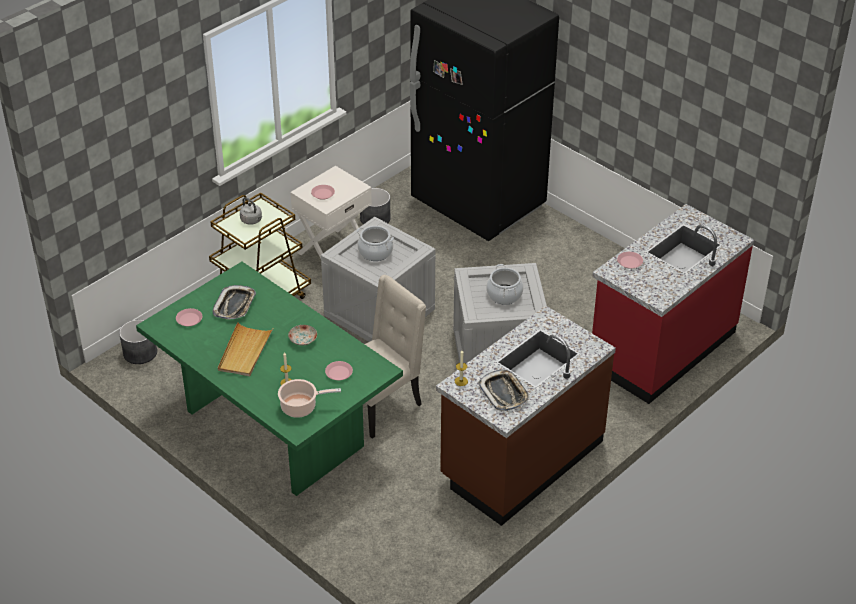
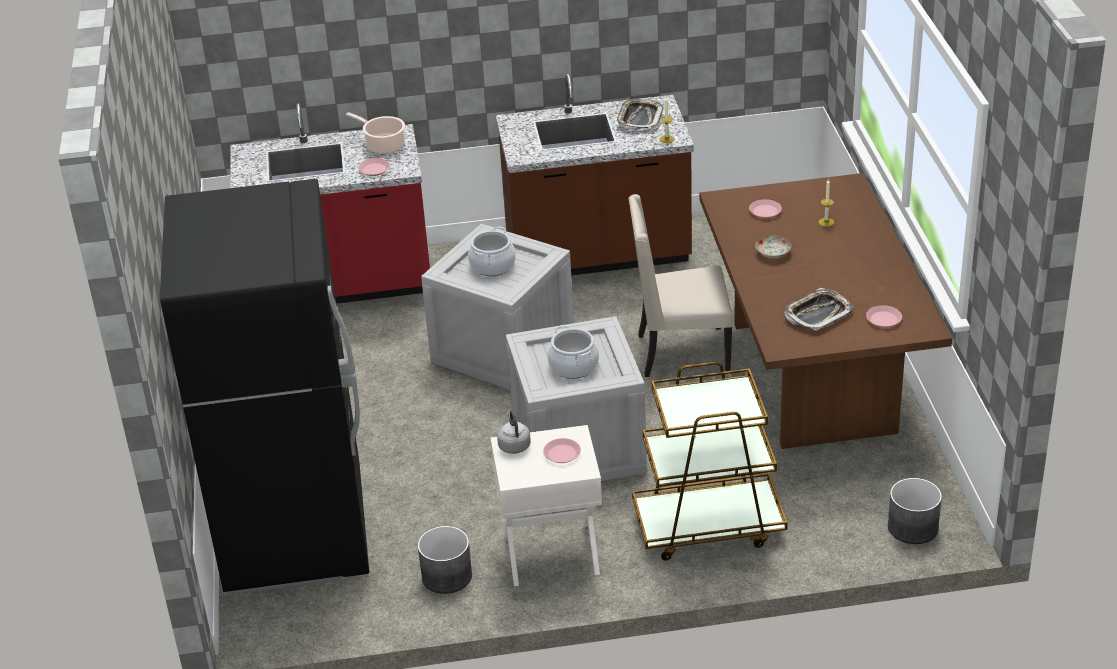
camera: 140 degrees left, 5 degrees down
(244, 352) = (846, 264): beige tray -> none
(252, 220) = (708, 407): grey kettle -> grey kettle (514, 445)
(276, 428) = (811, 376): green dining table -> brown dining table
(301, 407) = (830, 198): cooking pot -> cooking pot (383, 145)

